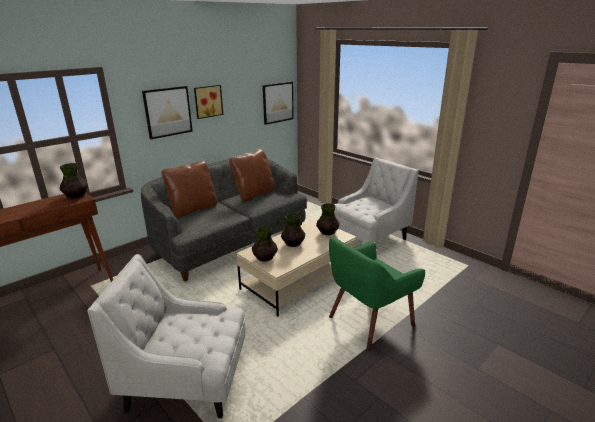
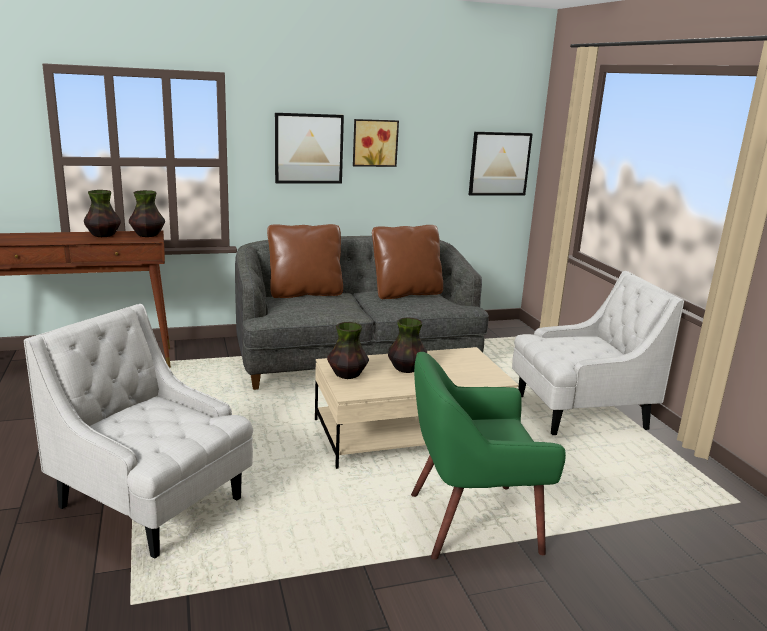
camera: 25 degrees right, 5 degrees down
(327, 232) = (476, 368): vase -> vase (103, 235)

